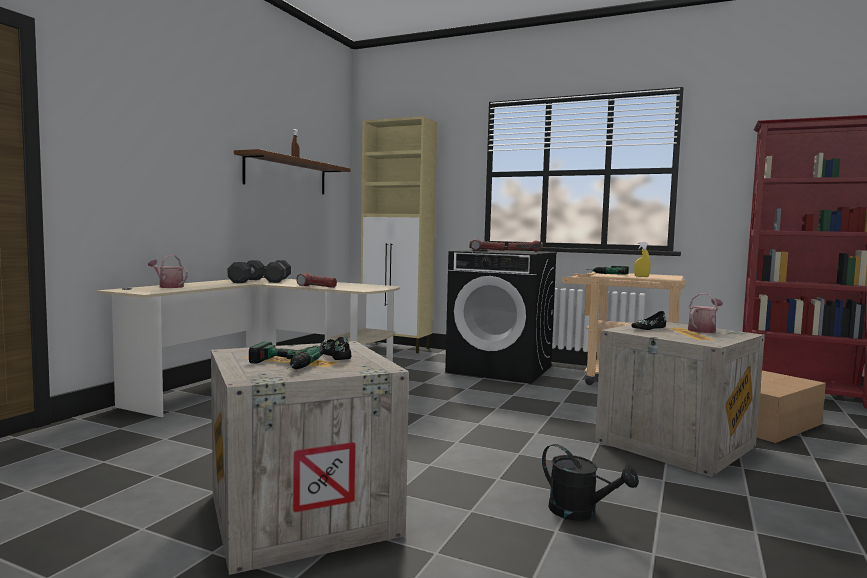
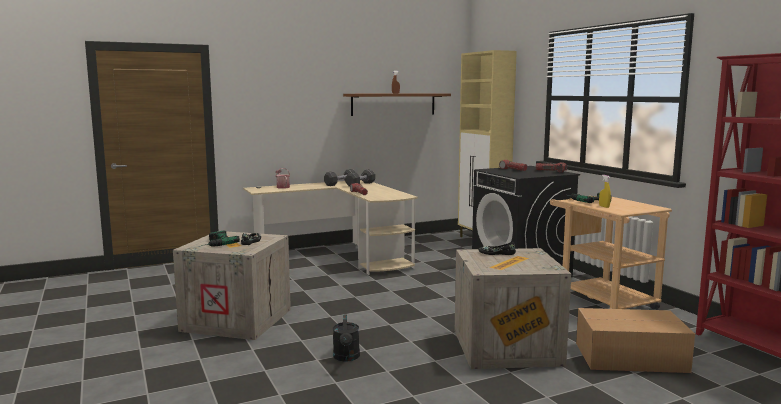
camera: 40 degrees right, 5 degrees up
(703, 330) = (534, 262): watering can -> none

